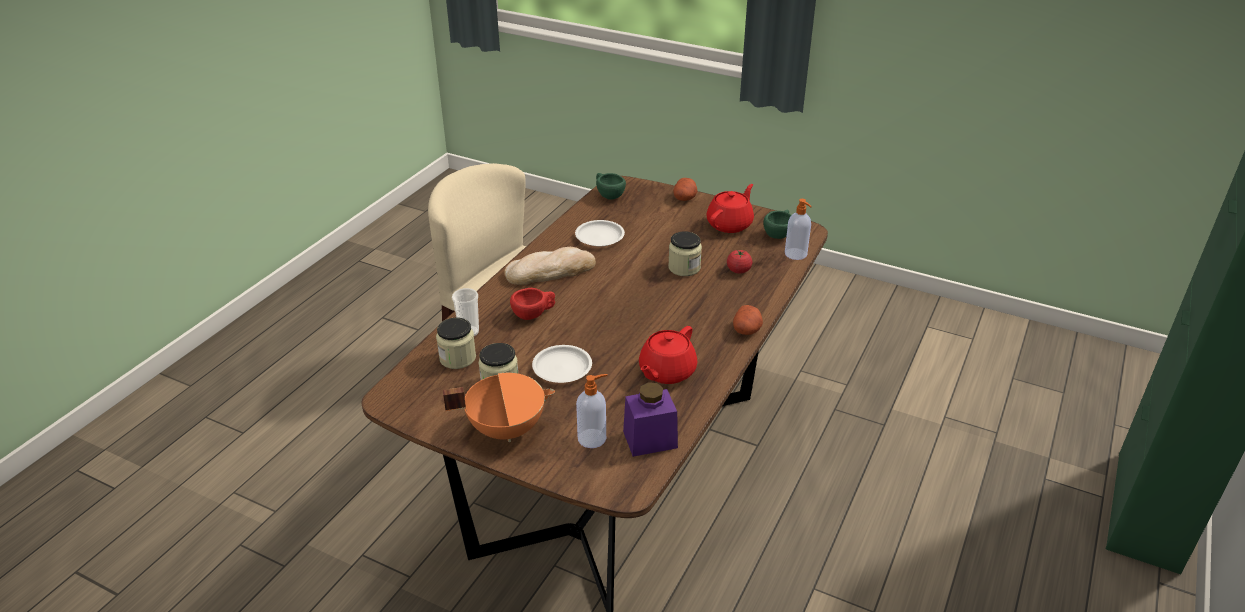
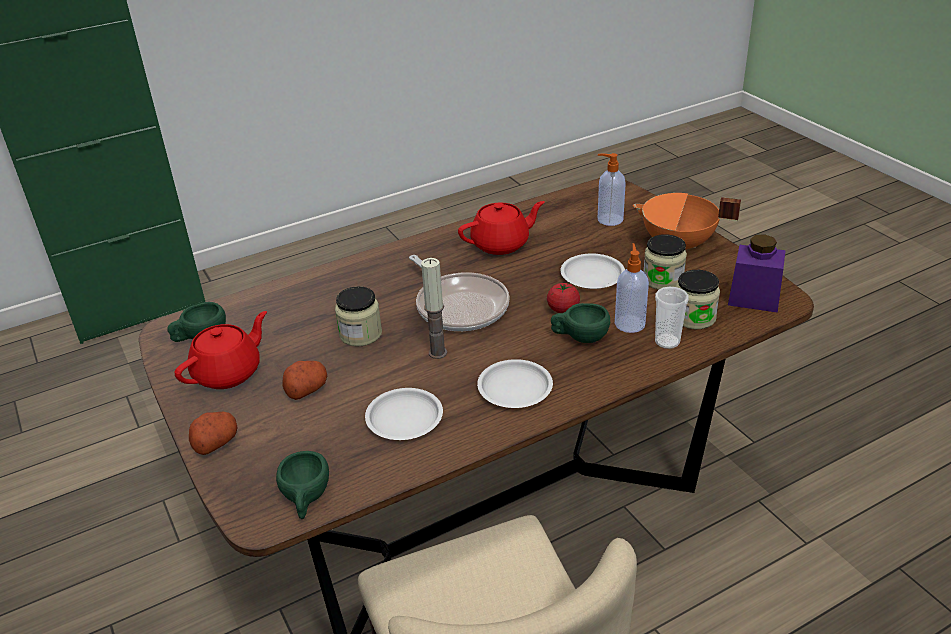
camera: 145 degrees left, 0 degrees up
(534, 314) = (579, 337): red cup -> green cup
(550, 271) = (515, 388): bread -> white plate
(620, 274) = (438, 353): none -> candle
(641, 307) = (459, 306): none -> frying pan
(650, 439) = (565, 207): purple jar -> purple jar (754, 298)
(730, 224) = (229, 373): red teapot -> red teapot turned 150 degrees clockwise
(738, 270) = (311, 310): tomato -> tomato (563, 309)
(747, 330) = (389, 253): potato -> potato (306, 389)
(796, 254) = (228, 306): soap dispenser -> soap dispenser (629, 323)

